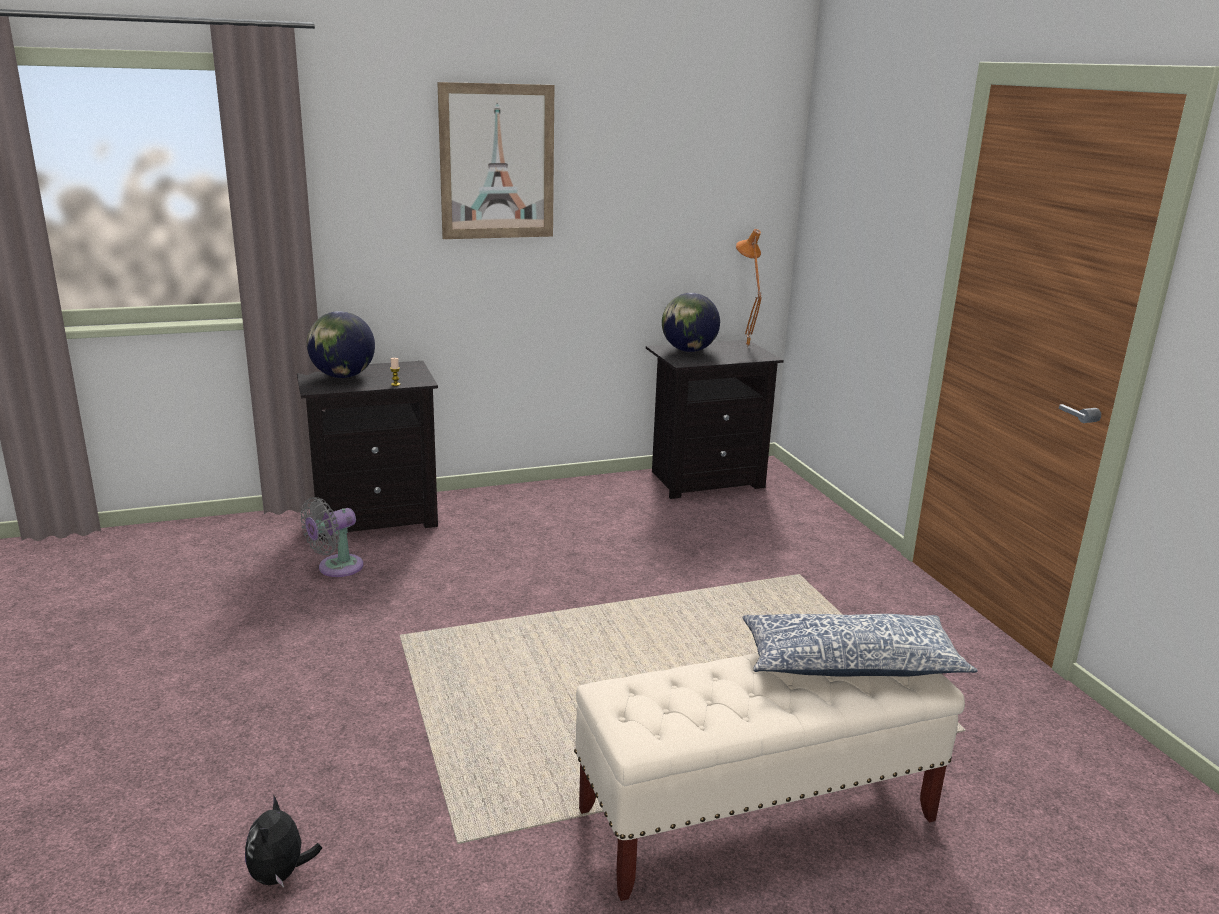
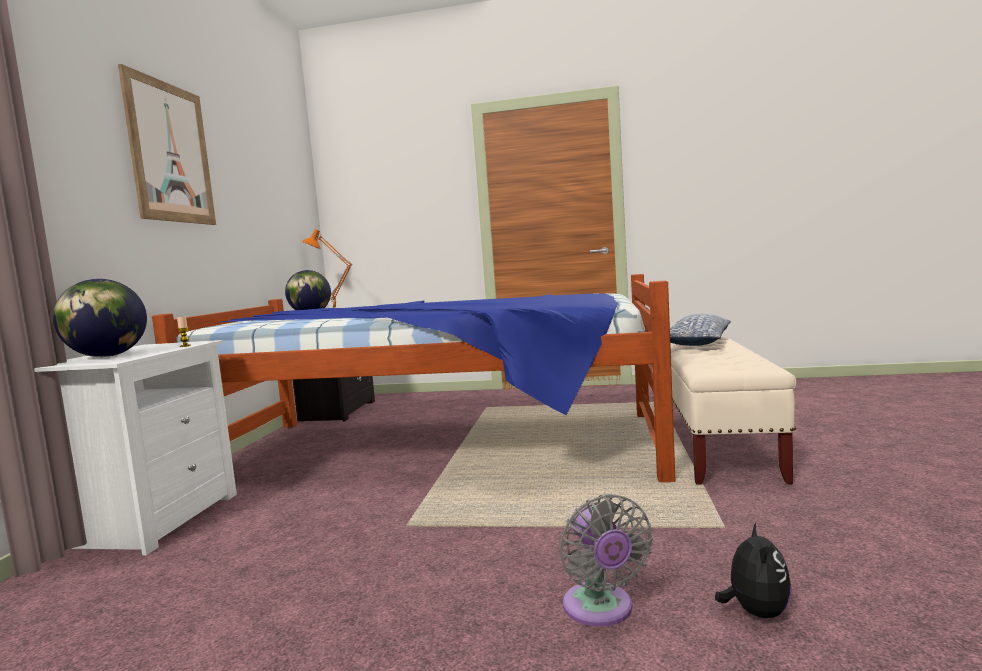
camera: 60 degrees left, 15 degrees down
(281, 875) = (755, 612): plush toy -> plush toy turned 105 degrees counterclockwise
(336, 568) = (227, 549): grey fan -> grey fan (600, 610)
(375, 517) = (157, 520): black nightstand -> white nightstand
(612, 587) = (436, 448): none -> bed

